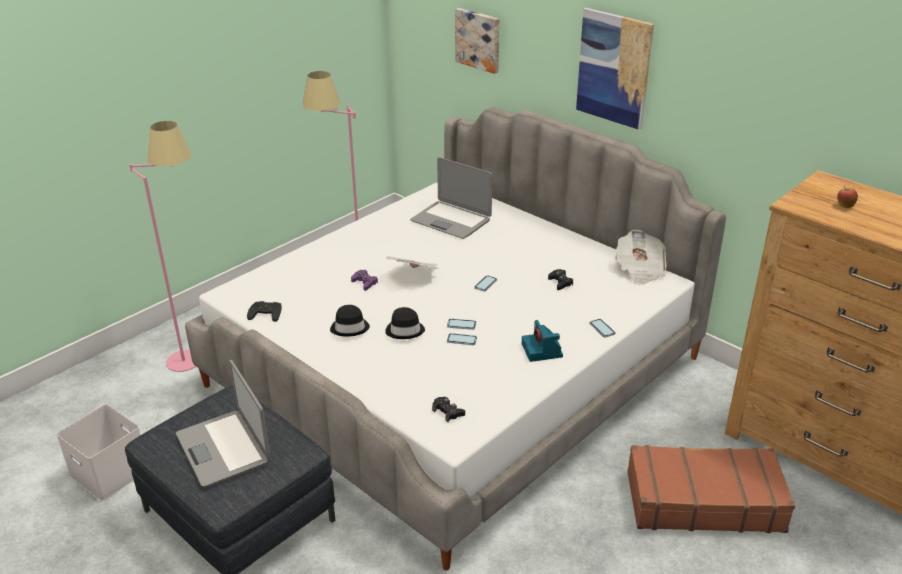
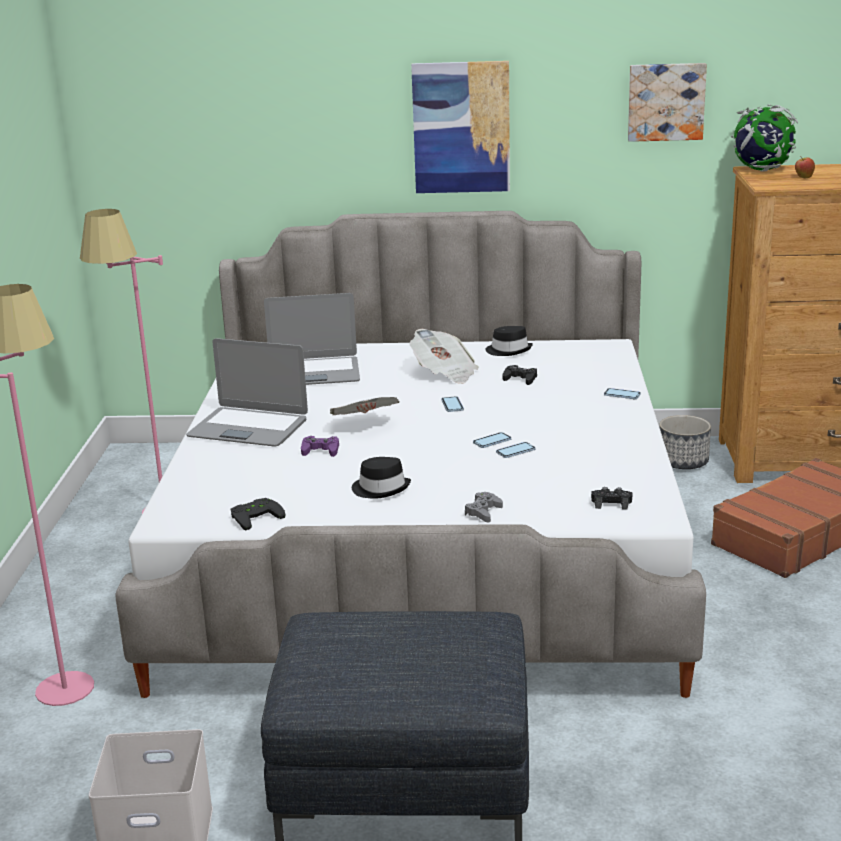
camera: 40 degrees left, 10 degrees down
(224, 448) = (407, 659): laptop -> laptop (248, 428)
(371, 376) = (483, 512): none -> grey game controller
(405, 330) = (444, 467): black hat -> black hat (509, 350)
(479, 39) = (246, 145): picture -> picture (666, 101)
(542, 351) = (603, 428): camera -> none
(639, 270) = (572, 347): newspaper -> newspaper (445, 373)
(711, 395) = (683, 462): none -> planter
(829, 183) = (761, 170): none -> globe

